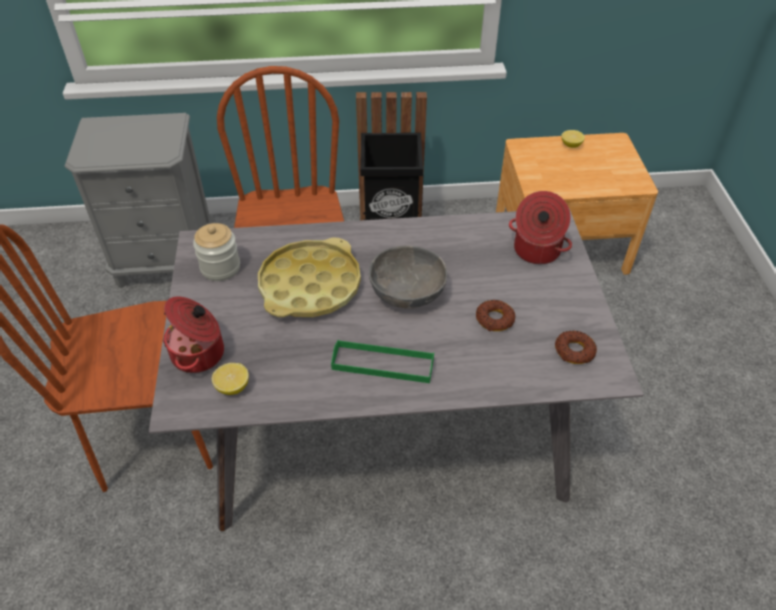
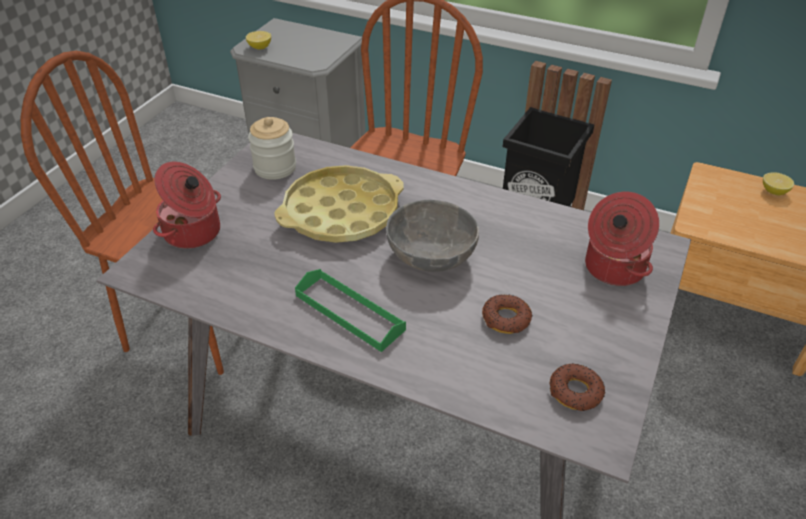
camera: 30 degrees right, 5 degrees down
(232, 387) = (195, 273): lemon -> lemon (260, 47)

